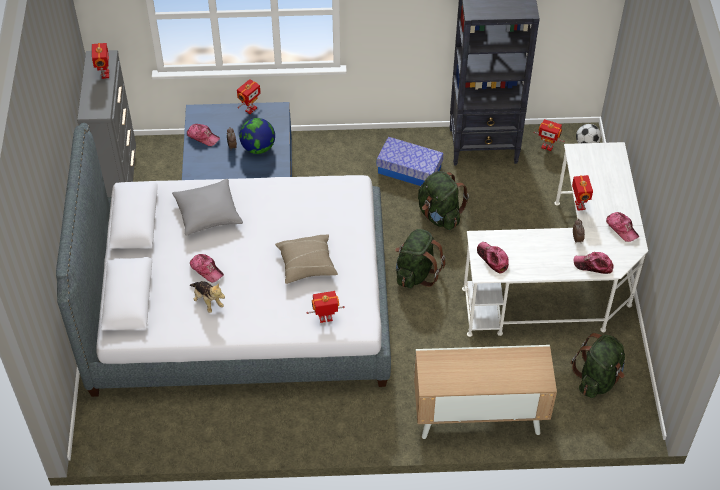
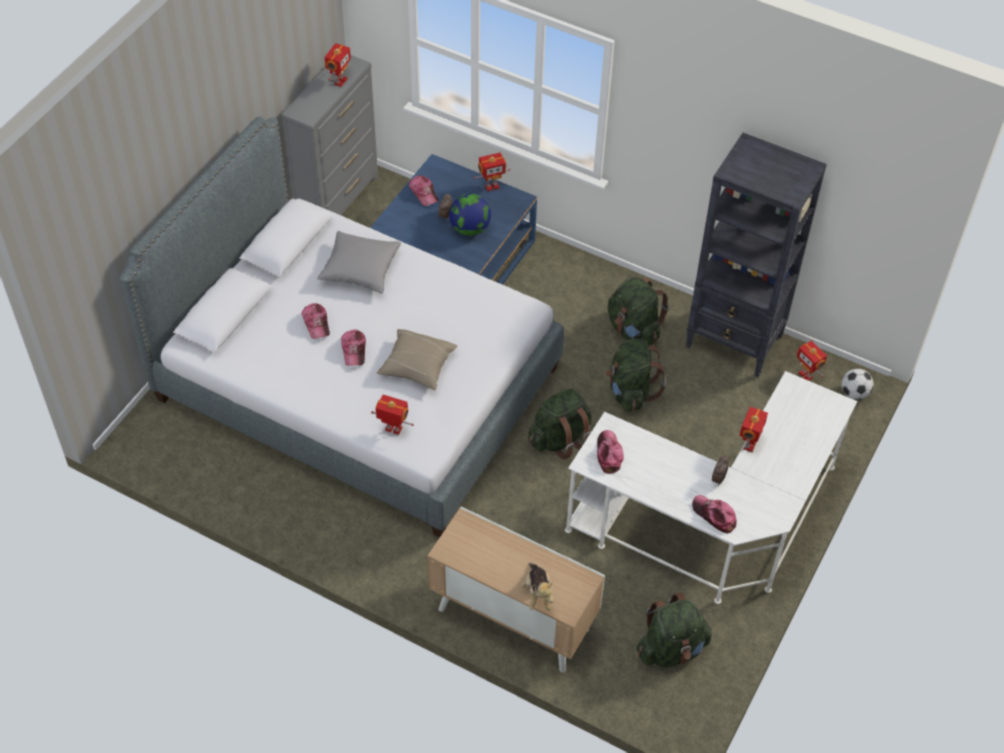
camera: 30 degrees right, 0 degrees up
(207, 301) = (294, 354): plush toy -> plush toy (537, 593)
(409, 170) = (634, 329): storage box -> green backpack
(621, 228) = (778, 492): cap -> cap (354, 350)

